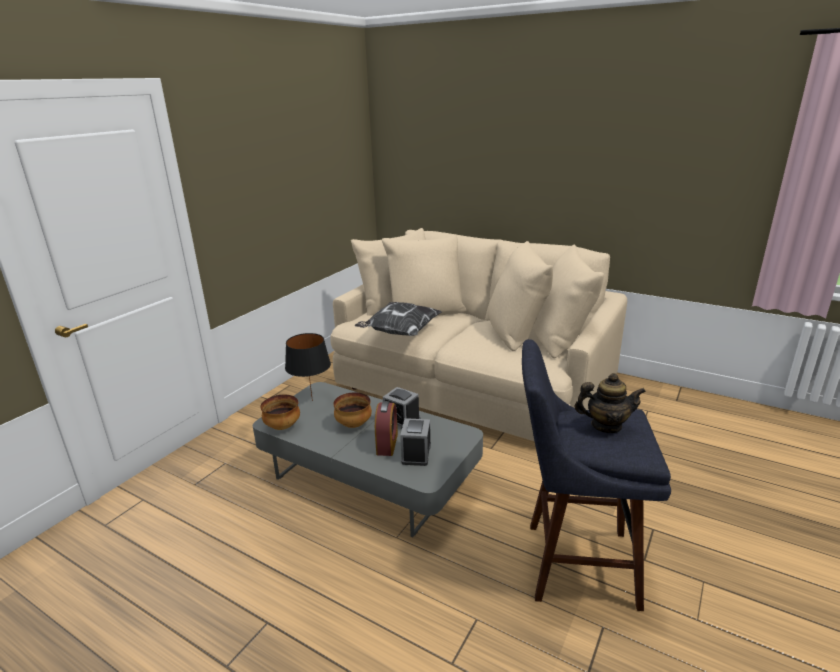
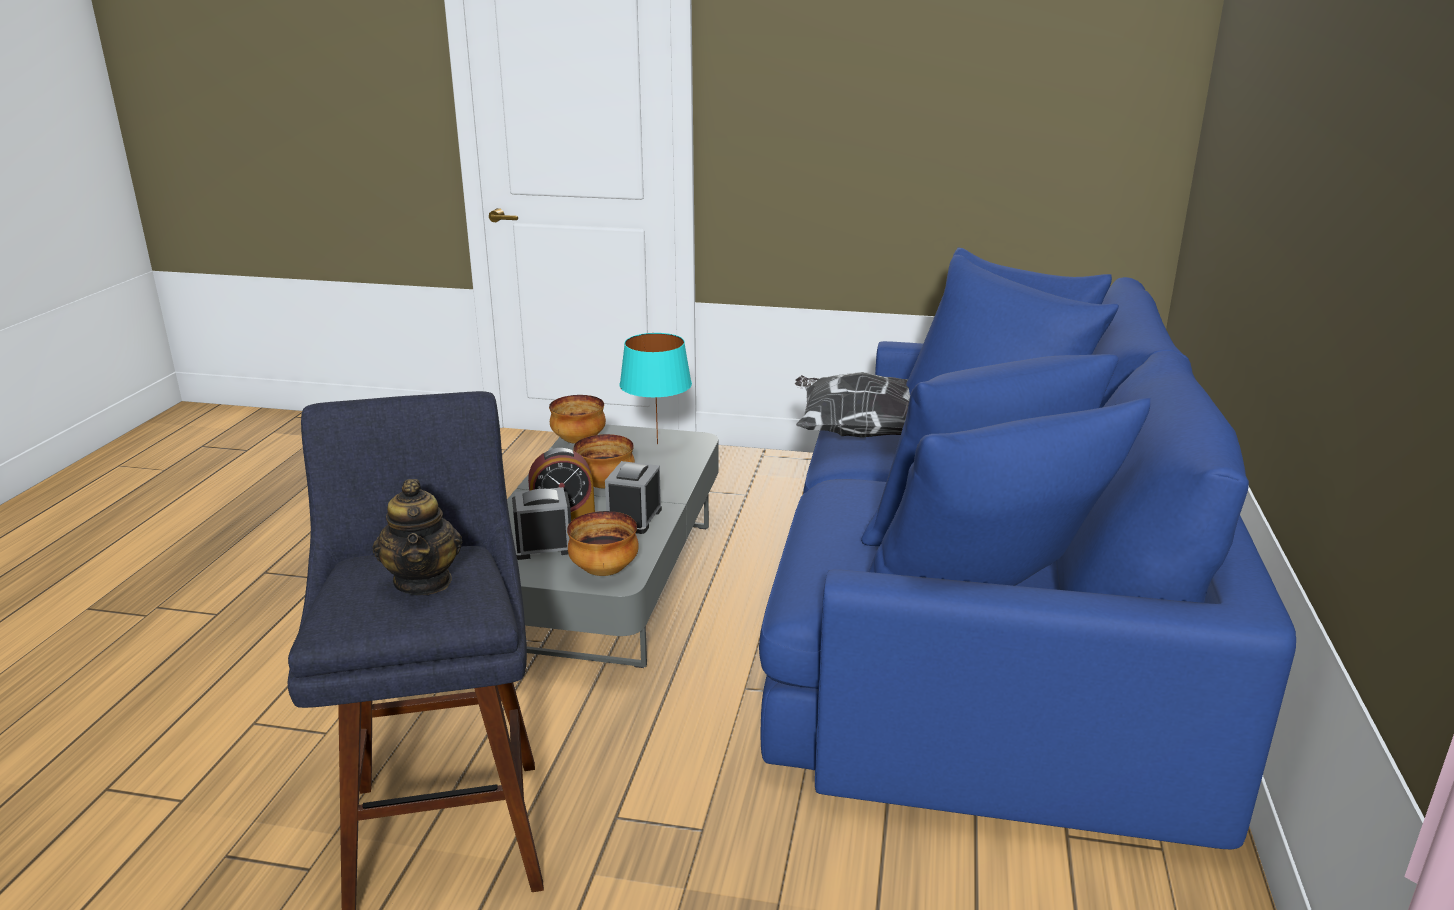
camera: 70 degrees right, 0 degrees up
(312, 401) = (656, 443): black table lamp -> turquoise table lamp
(455, 437) = (604, 570): none -> bowl
(474, 381) = (985, 630): beige sofa -> blue sofa

